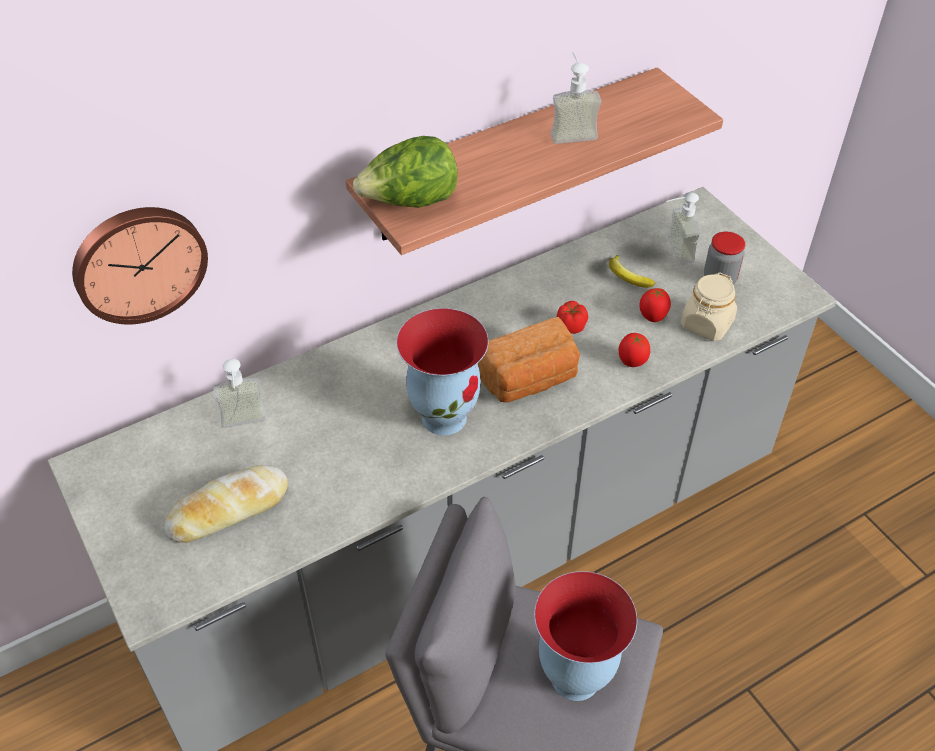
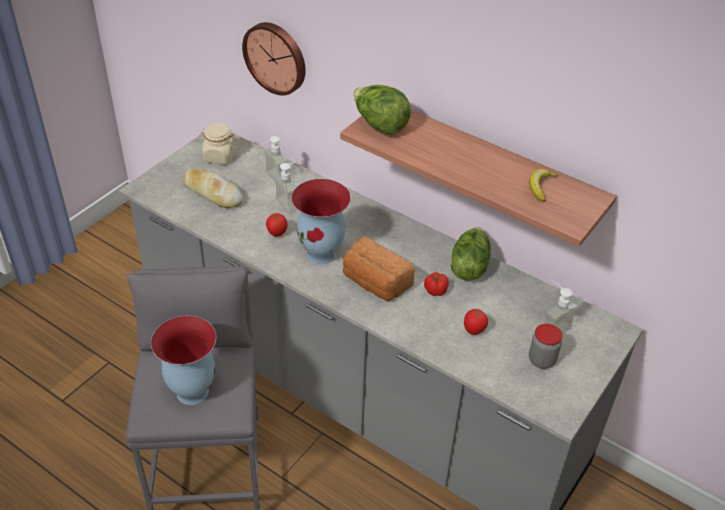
camera: 65 degrees right, 5 degrees down
(543, 282) = (468, 267): none -> lettuce
(571, 131) = (502, 171): soap dispenser -> soap dispenser (292, 203)
(627, 277) = (505, 308): banana -> banana (540, 187)
(632, 362) = (422, 329): tomato -> tomato (276, 234)
(706, 324) = (487, 362): beige jar -> beige jar (219, 156)

